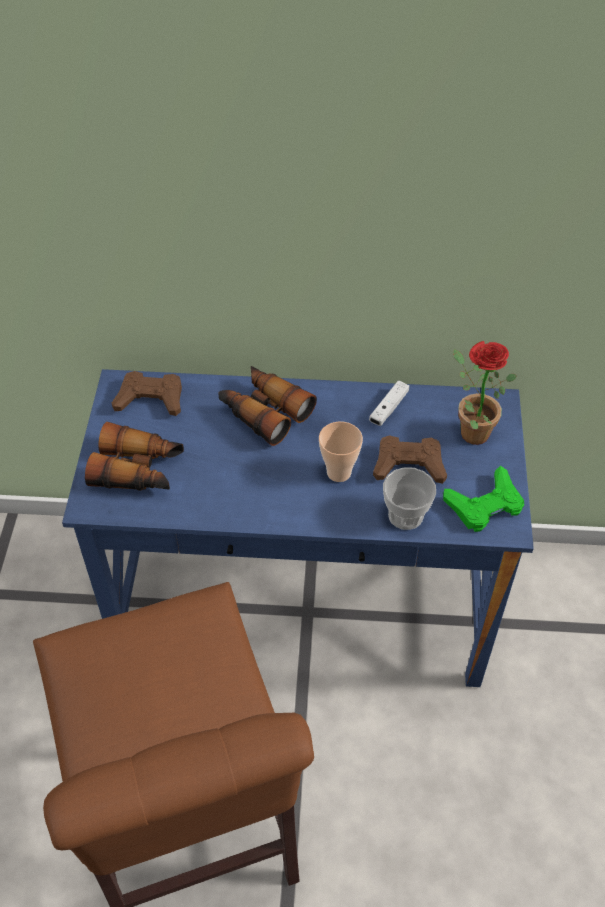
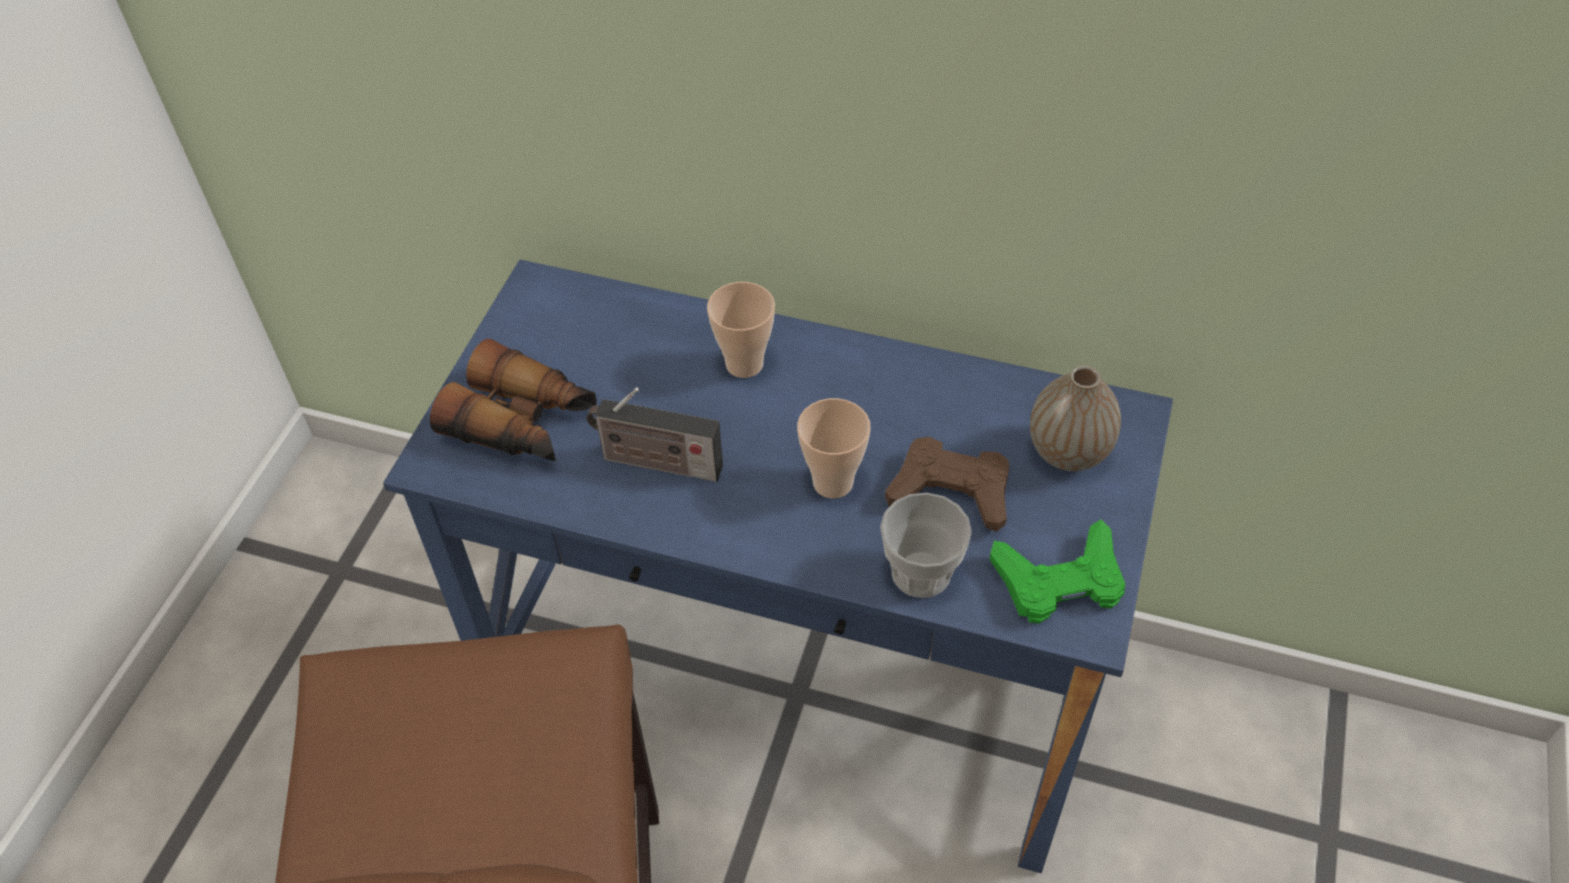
camera: 15 degrees right, 0 degrees up
(150, 399) = (576, 316): brown game controller -> none
(229, 480) = (656, 463): none -> radio
(264, 411) = (744, 364): binoculars -> cup
(388, 408) = (945, 393): white game controller -> none
(469, 430) = (1068, 452): potted plant -> vase

